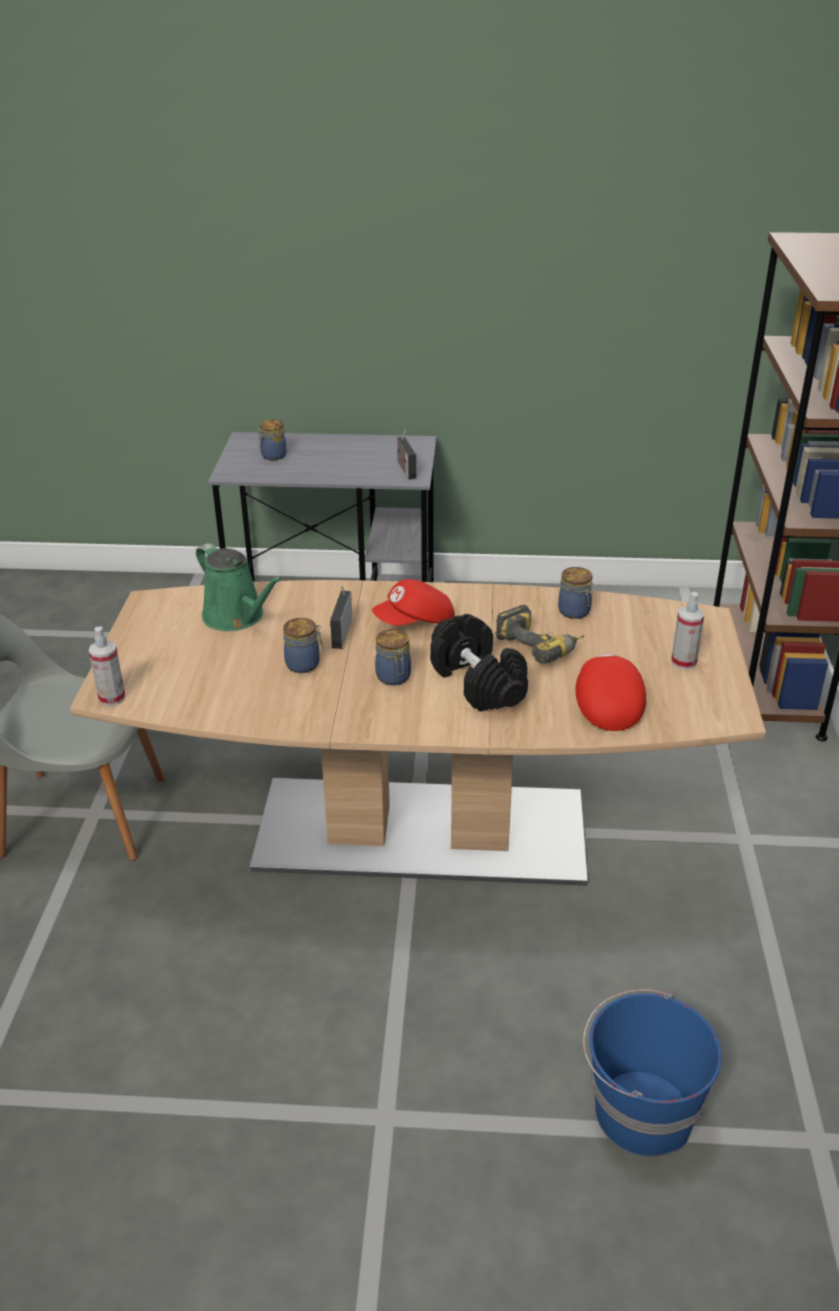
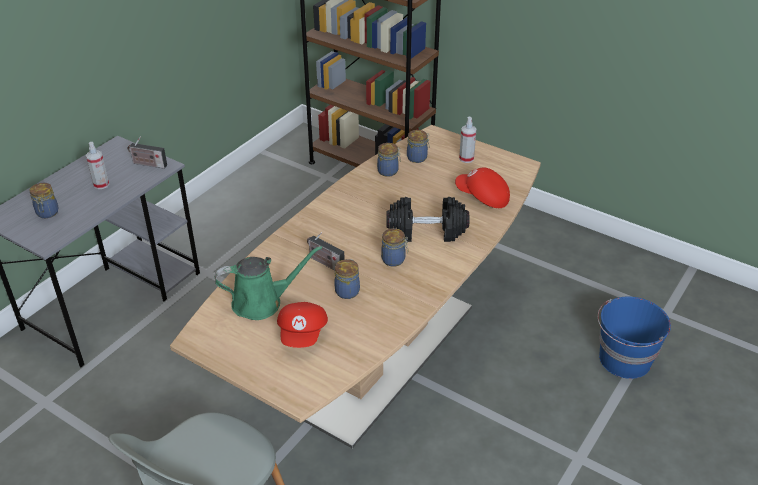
camera: 60 degrees left, 5 degrees up
(112, 698) = (307, 392): spray bottle -> spray bottle (101, 184)
(415, 623) = (344, 230): red cap -> red cap (303, 334)
(541, 645) = (410, 196): power drill -> none
(634, 623) = (418, 157): none -> jar

